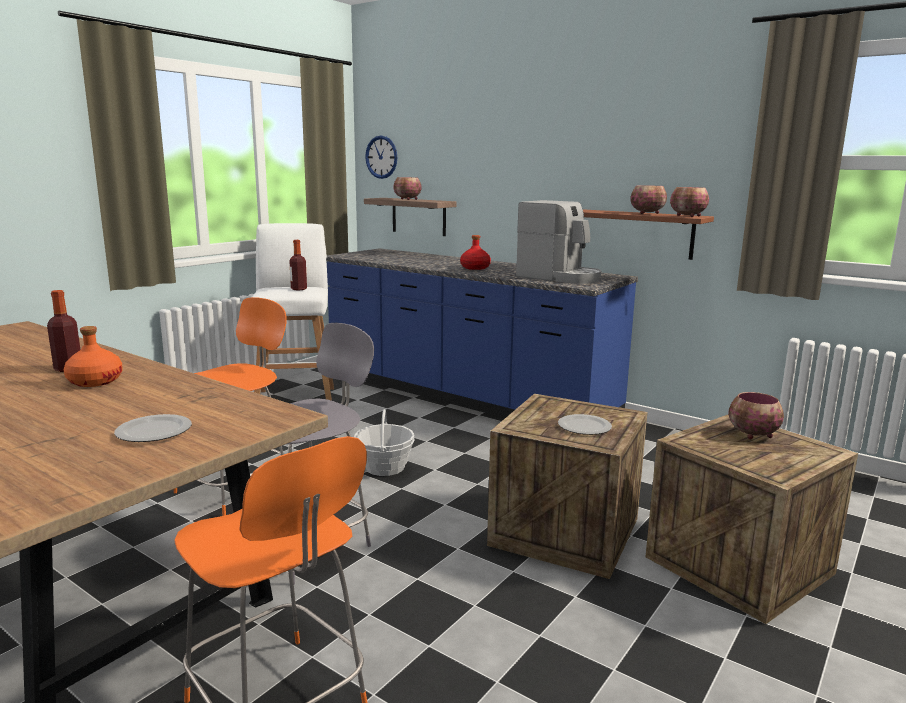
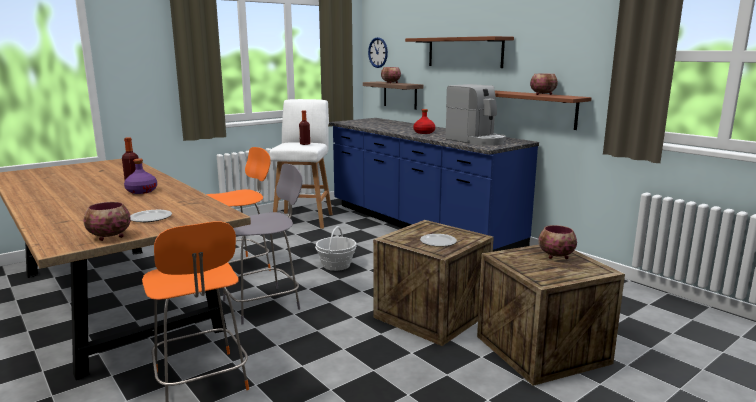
camera: 15 degrees right, 0 degrees up
(94, 381) = (141, 191): orange bottle -> purple bottle
(521, 157) = (464, 52): none -> brown shelf
(688, 216) = (568, 97): bowl -> bowl (109, 237)

